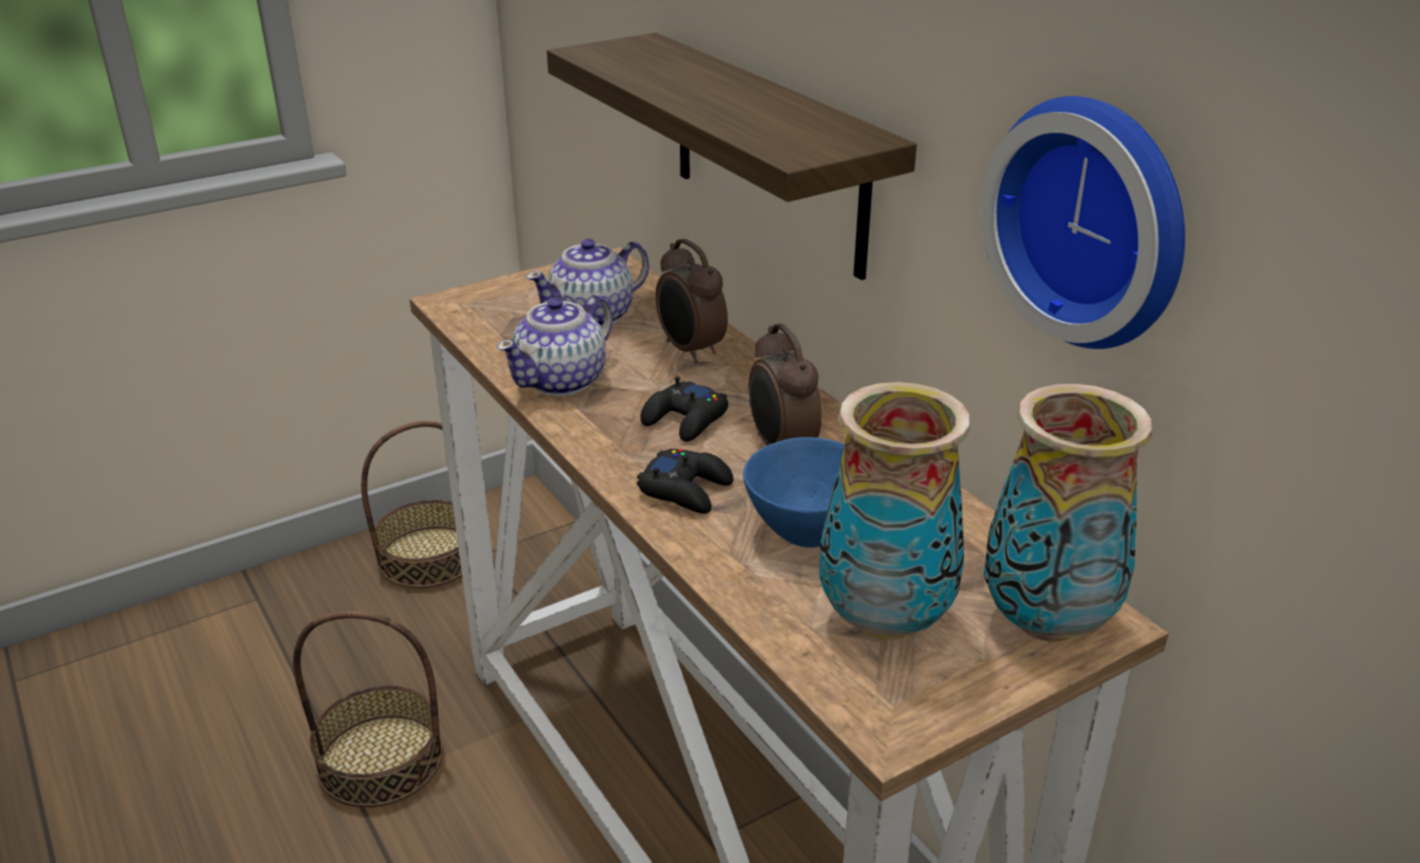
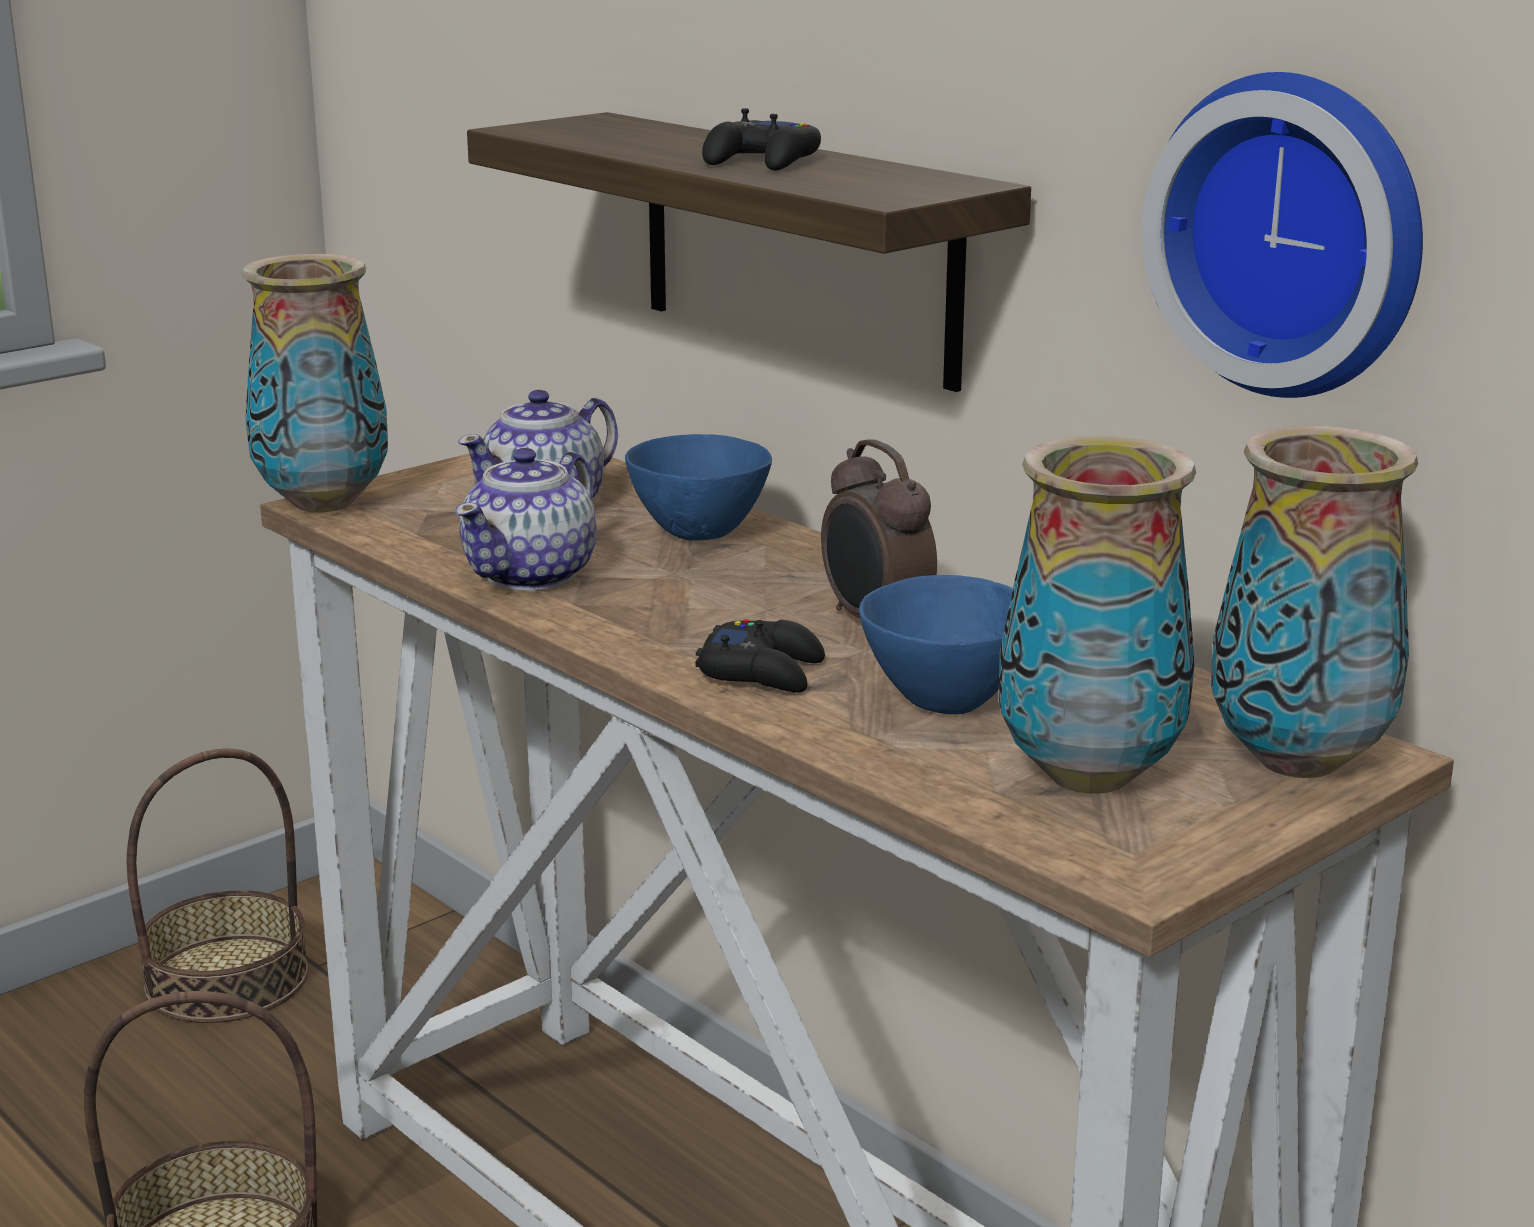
camera: 10 degrees left, 10 degrees down
(450, 302) = (325, 503): none -> vase
(685, 420) = (728, 603): black game controller -> black game controller (764, 161)
(690, 351) = (701, 534): alarm clock -> blue bowl

